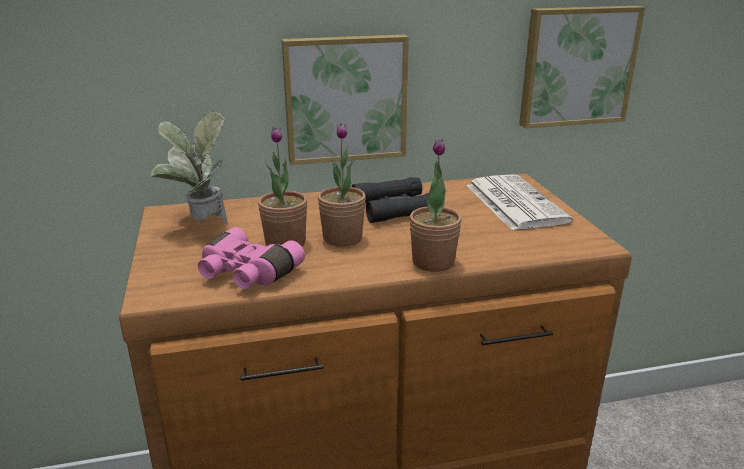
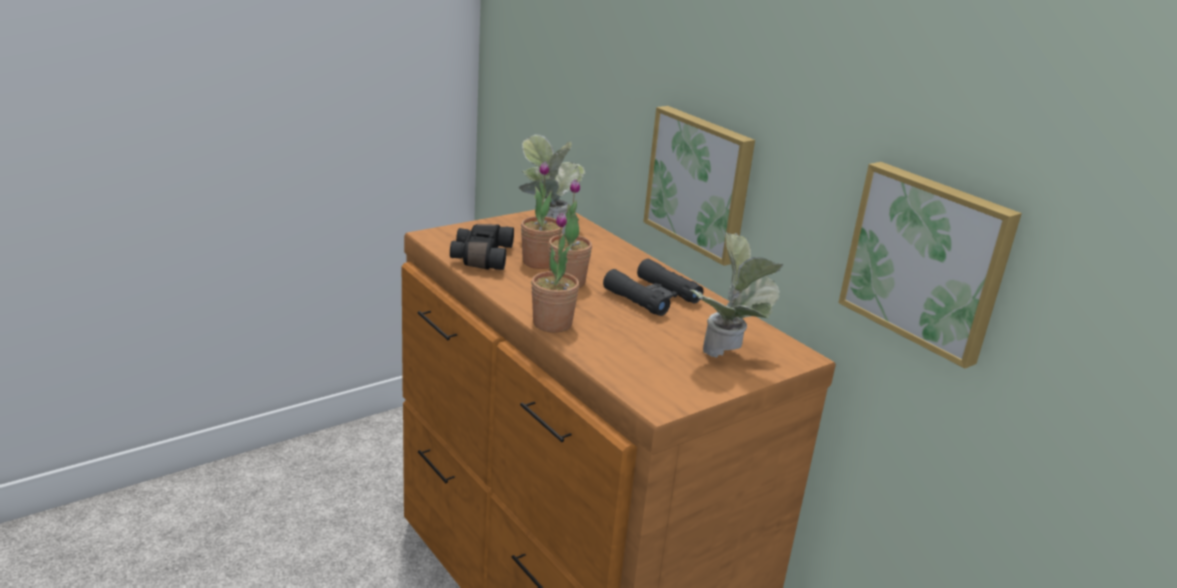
camera: 65 degrees right, 0 degrees up
(246, 274) = (480, 257): pink binoculars -> black binoculars
(513, 202) = (729, 356): newspaper -> potted plant

